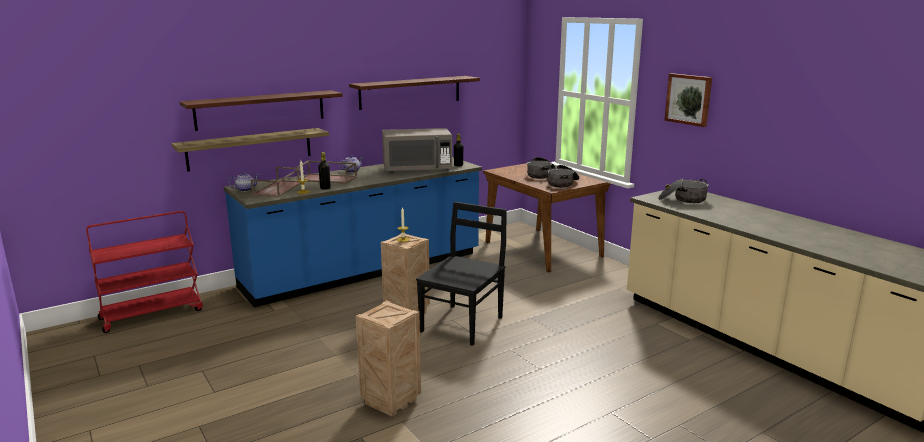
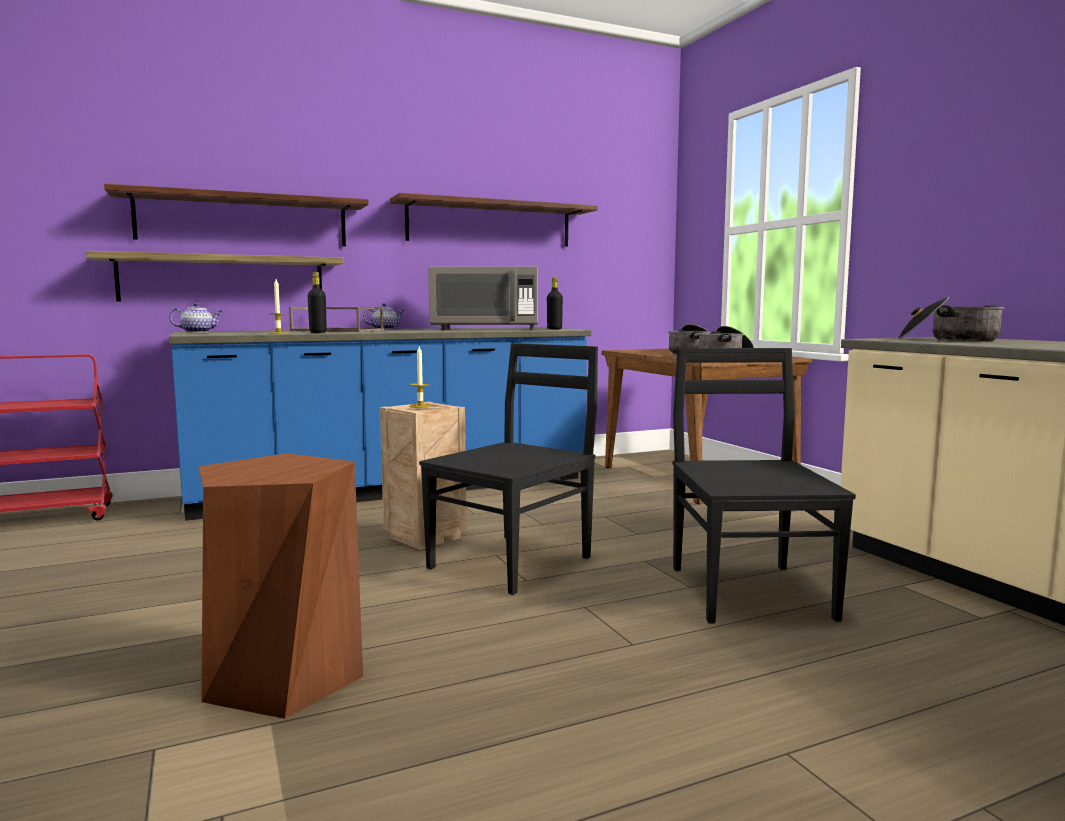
camera: 10 degrees right, 10 degrees down
(278, 188) = (248, 332): brown tray -> none
(391, 400) = (284, 677): crate -> brown stool
(585, 333) = (748, 590): none -> black chair
(688, 99) = (952, 176): picture -> none

